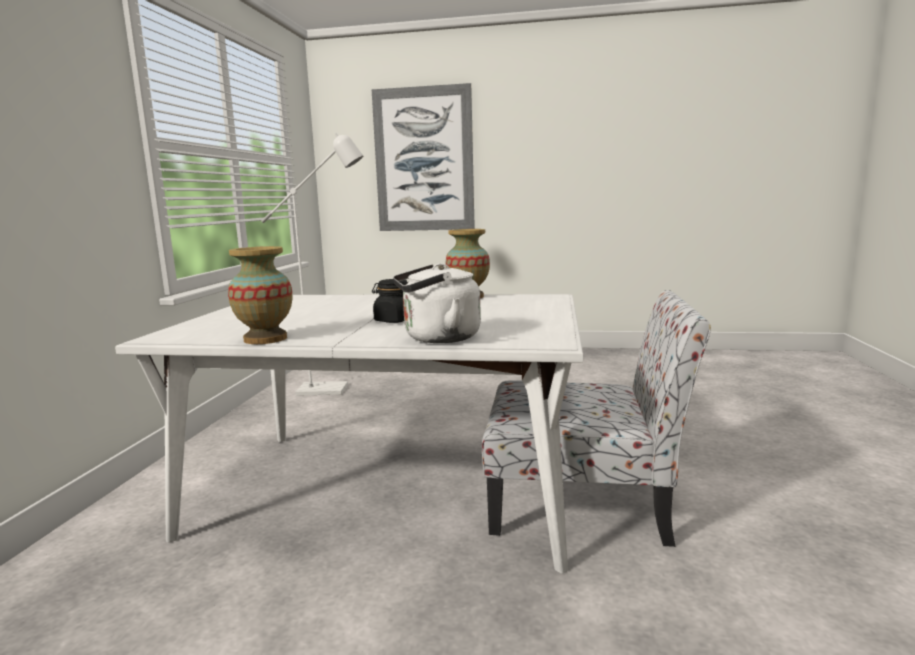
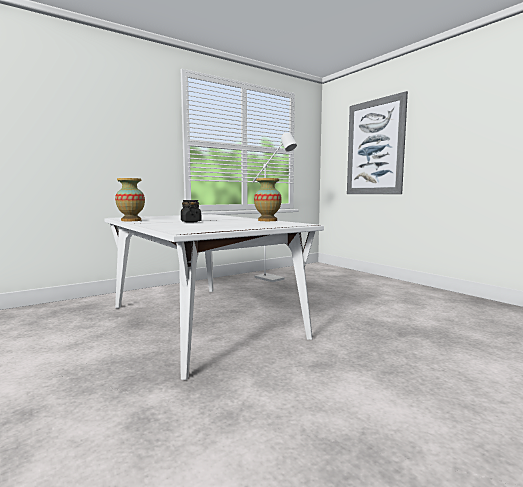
camera: 45 degrees right, 5 degrees down
(437, 338) = (164, 226): white kettle -> none
(583, 501) = (263, 362): chair -> none

